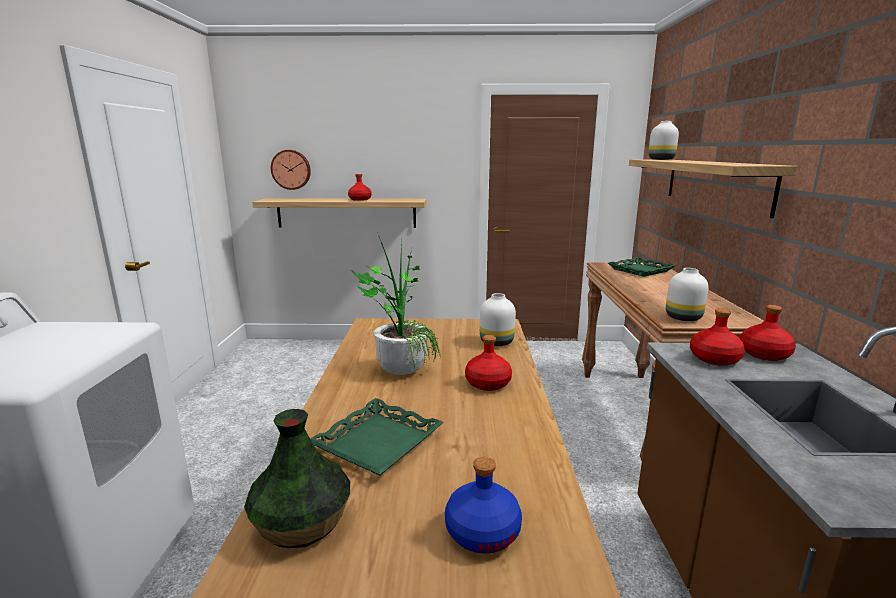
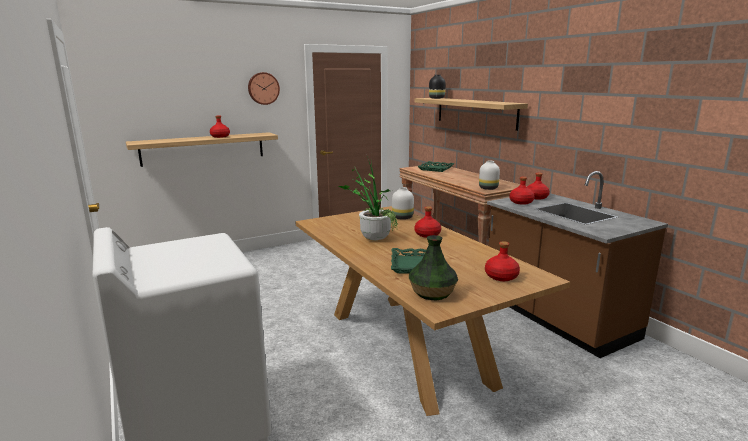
camera: 30 degrees left, 0 degrees up
(291, 169) = (150, 114): wall clock -> wall clock (263, 88)
(482, 531) = (501, 276): blue bottle -> red bottle
(660, 159) = (436, 98): white vase -> black vase

